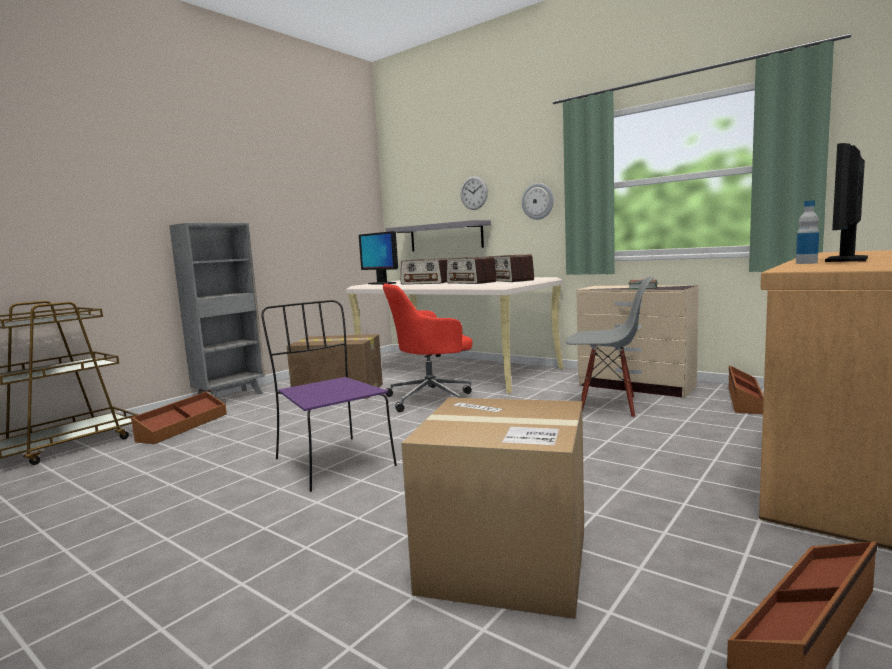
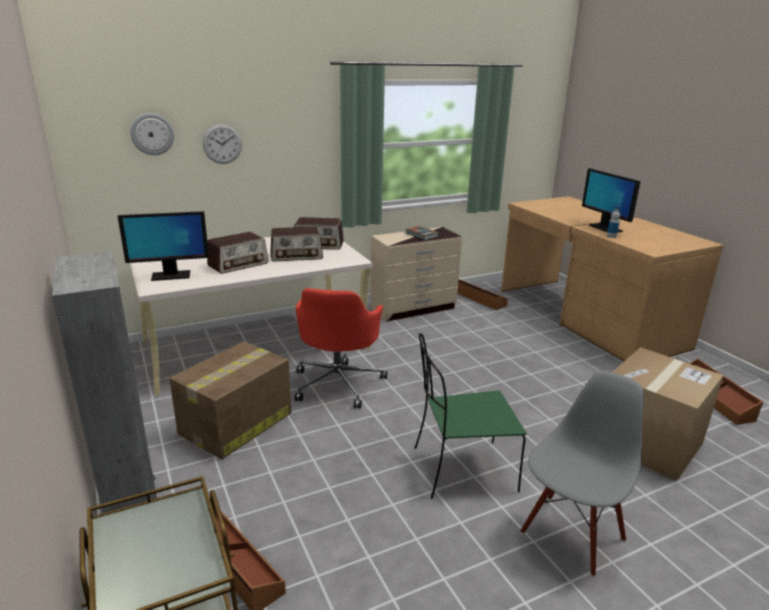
camera: 65 degrees left, 15 degrees up
(332, 462) = (461, 469): purple chair -> green chair
(445, 237) = (181, 195): grey shelf -> none
(538, 201) = (303, 157): wall clock -> wall clock (152, 134)
(607, 406) = (445, 333): grey chair -> grey chair (571, 534)

